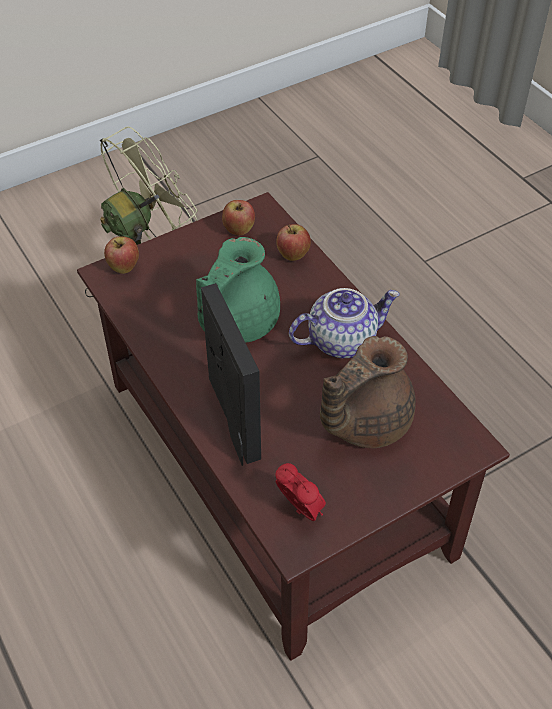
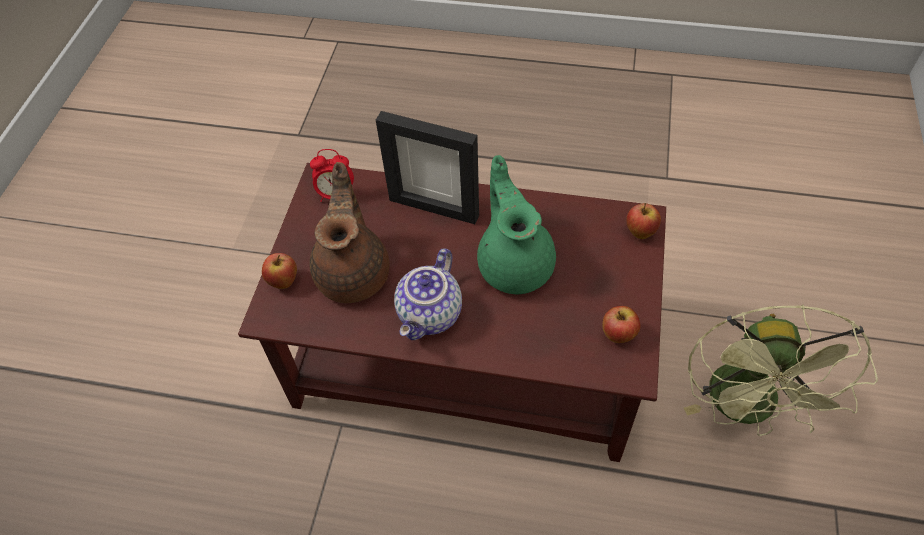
camera: 135 degrees right, 5 degrees up
(293, 256) = (550, 352): apple -> apple (284, 281)

